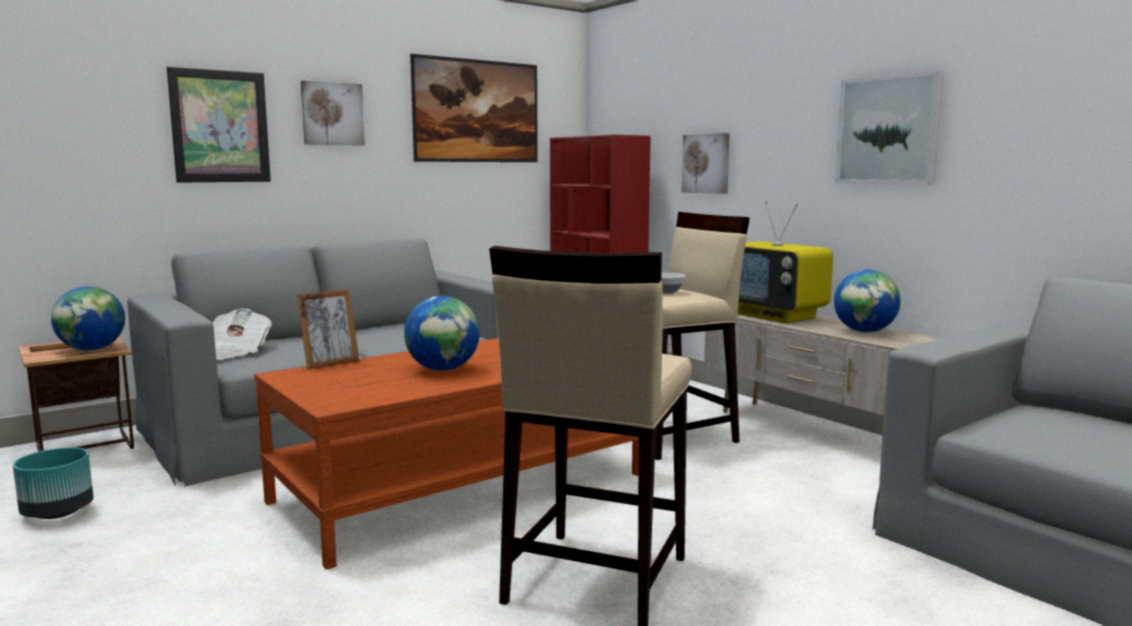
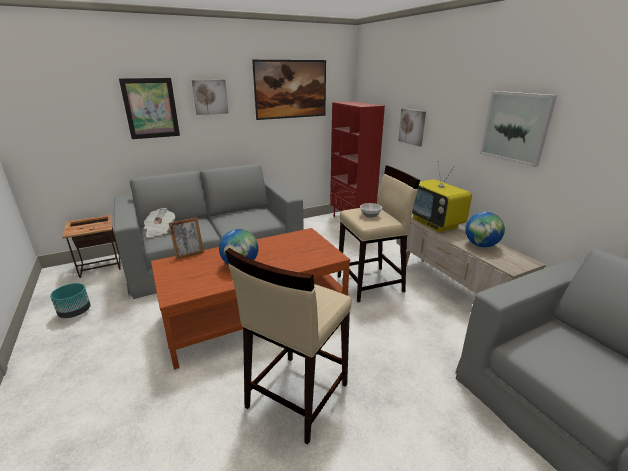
camera: 10 degrees right, 15 degrees up
(92, 349) = (95, 226): globe -> none

